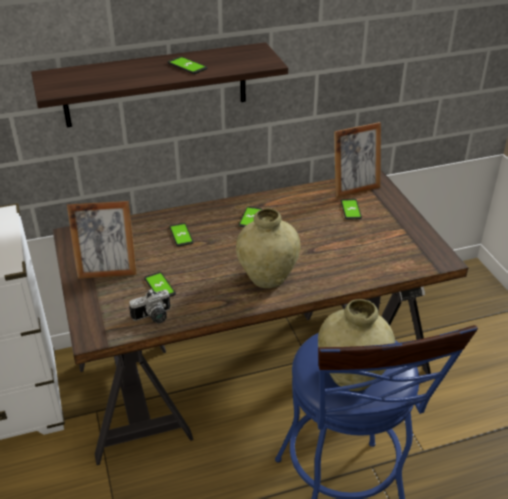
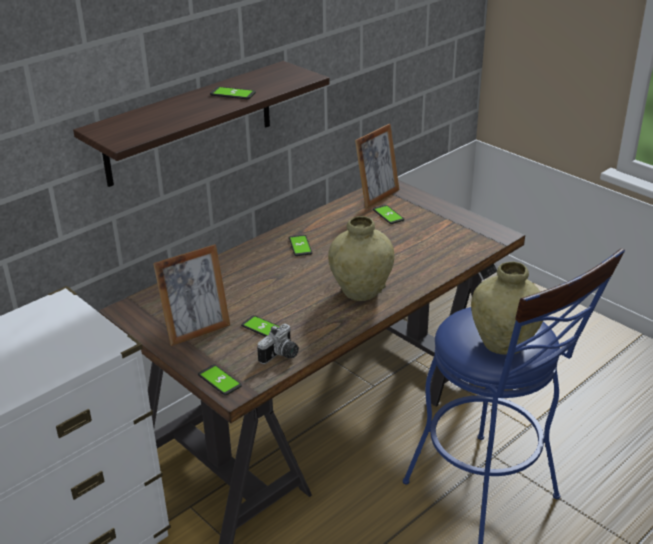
camera: 25 degrees left, 5 degrees down
(181, 235) = (244, 279): phone -> phone (219, 380)

